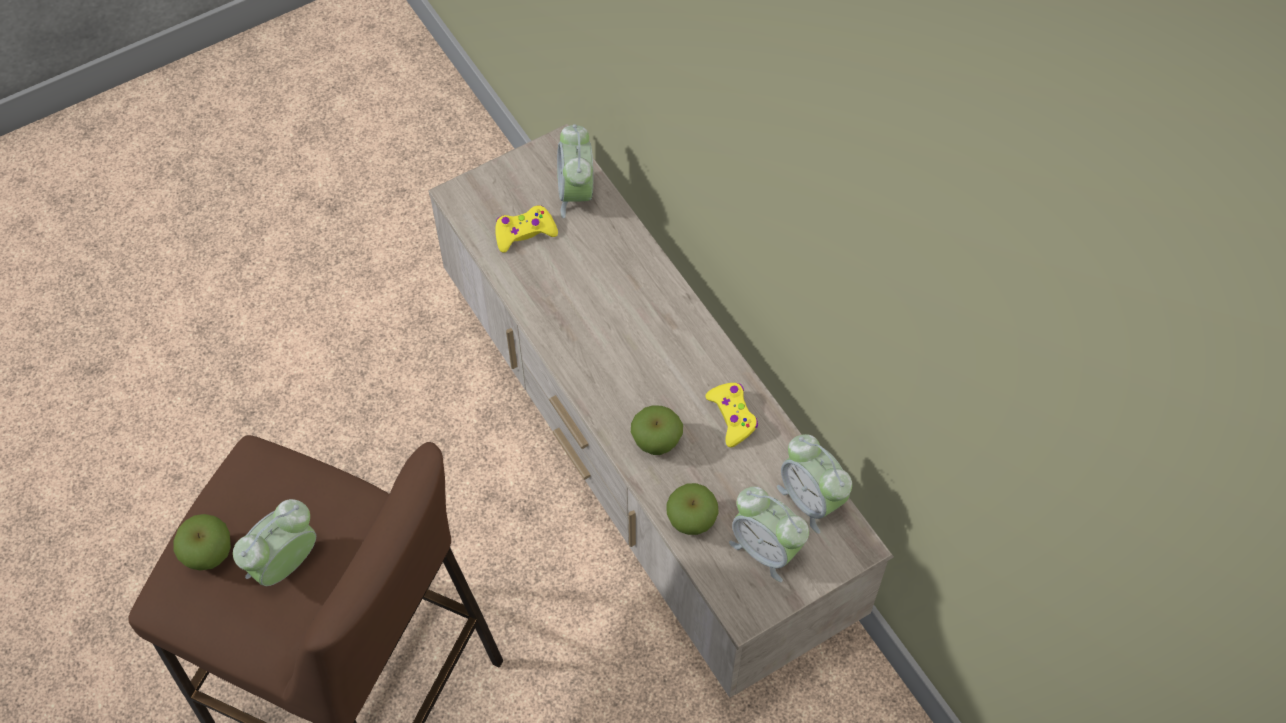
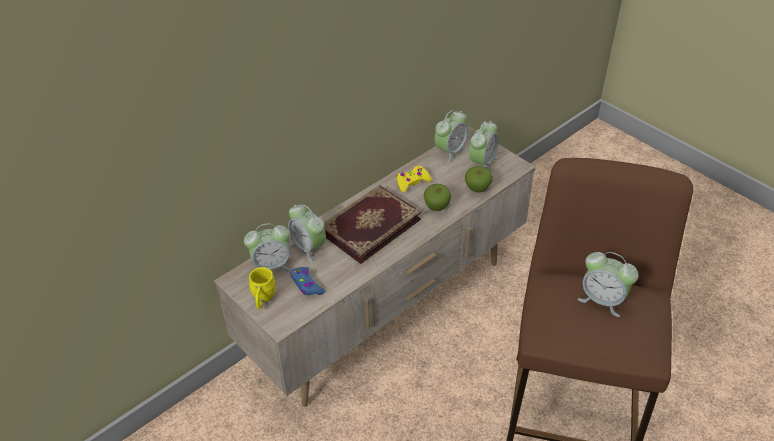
camera: 100 degrees left, 15 degrees down
(209, 555) = (614, 337): apple -> none
(512, 178) = (263, 299): none -> yellow mug
(524, 233) = (306, 285): yellow game controller -> blue game controller
(603, 243) = (308, 248): none -> alarm clock
(635, 332) = (369, 225): none -> book

